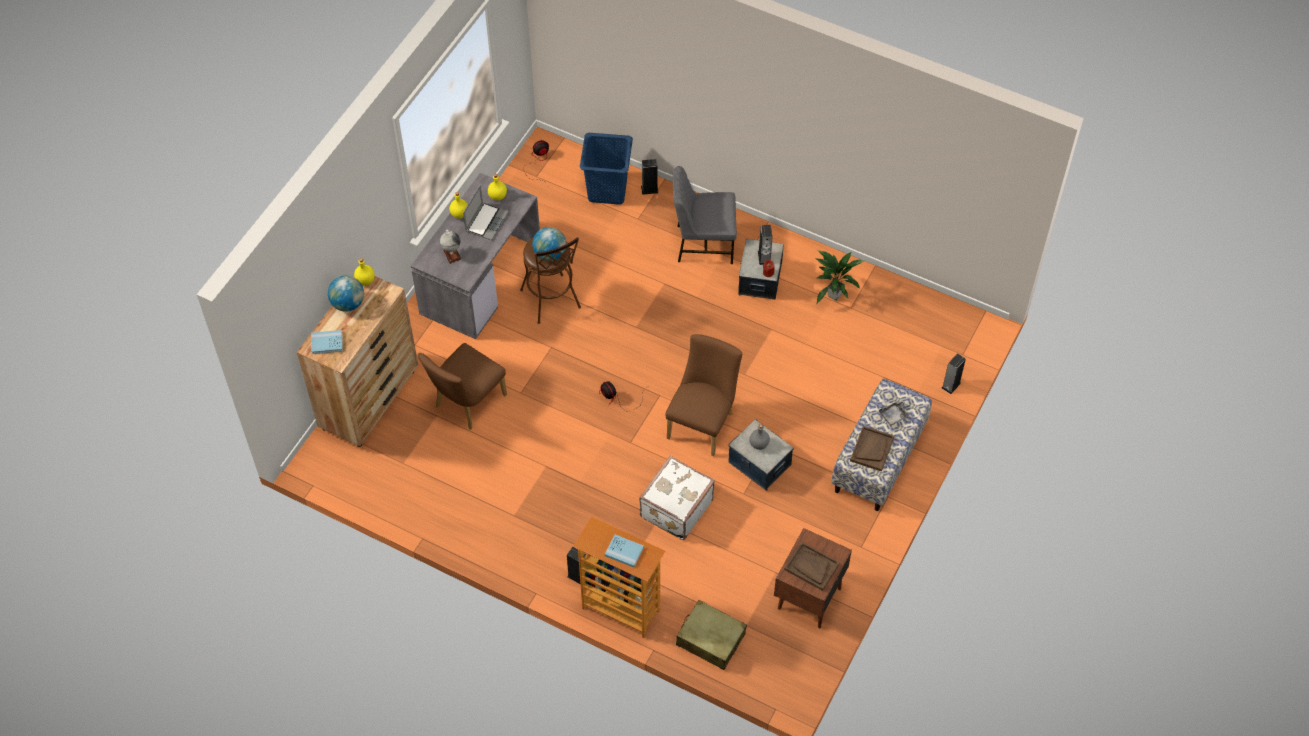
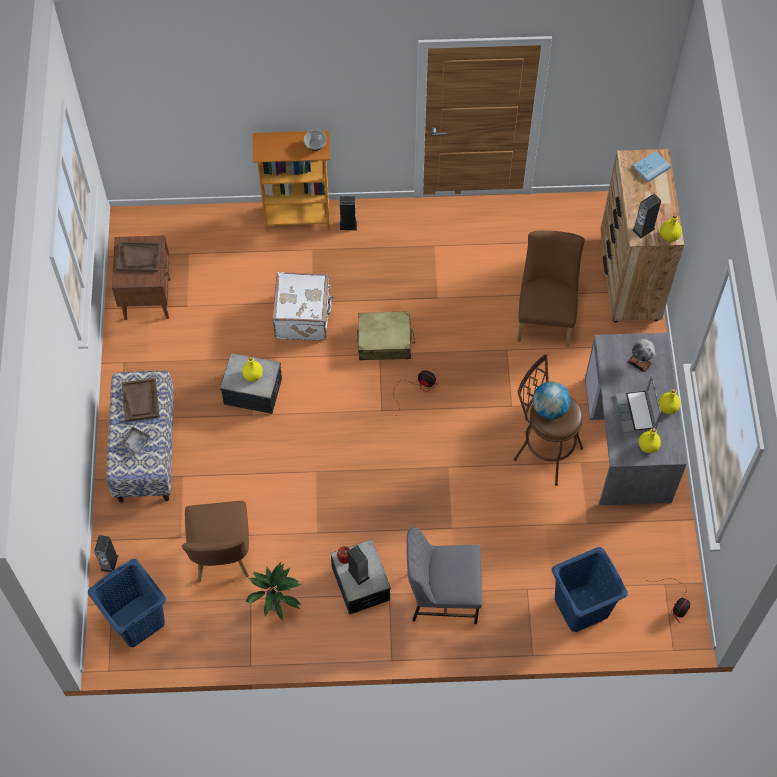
camera: 150 degrees right, 5 degrees up
(348, 304) = (665, 209): globe -> none
(596, 536) = (315, 145): none -> bowl
(624, 552) = (285, 145): blue book -> none
(649, 189) = (539, 632): speaker -> speaker (643, 229)
(703, 243) = (442, 595): grey chair -> grey chair turned 150 degrees counterclockwise
(703, 422) = (326, 405): brown chair -> brown chair (222, 558)
(710, 639) = (211, 229): beige suitcase -> beige suitcase (384, 341)
(759, 444) = (252, 375): grey bottle -> yellow bottle
(947, 334) = (137, 620): none -> blue laundry basket

